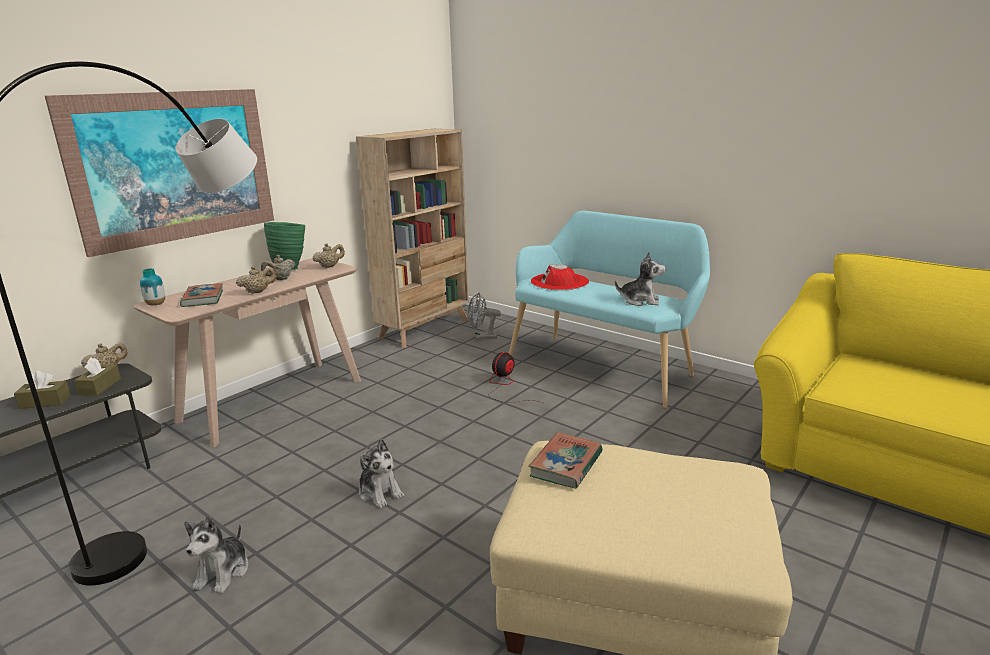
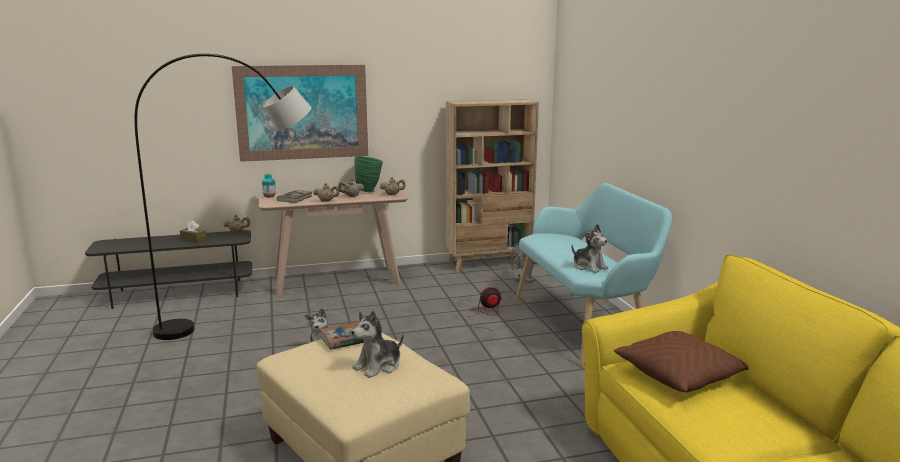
camera: 35 degrees right, 5 degrees down
(100, 387) = (223, 239): brown tissue box -> none
(223, 572) = (207, 354): plush toy -> plush toy (378, 366)
(559, 282) = (557, 240): red hat -> none
(881, 381) = (680, 375): none -> brown pillow

